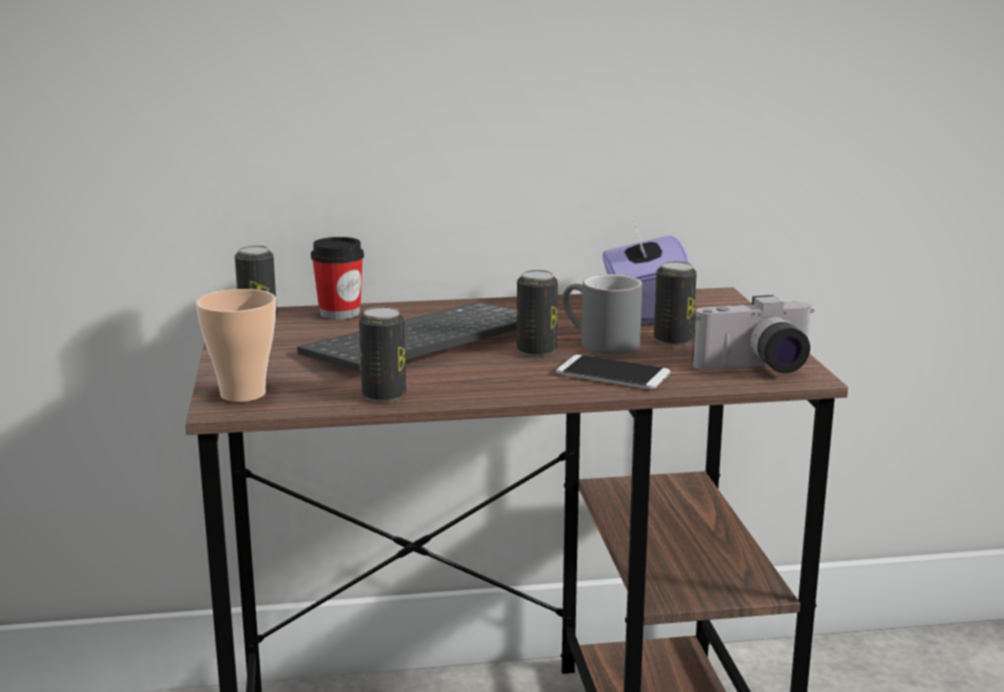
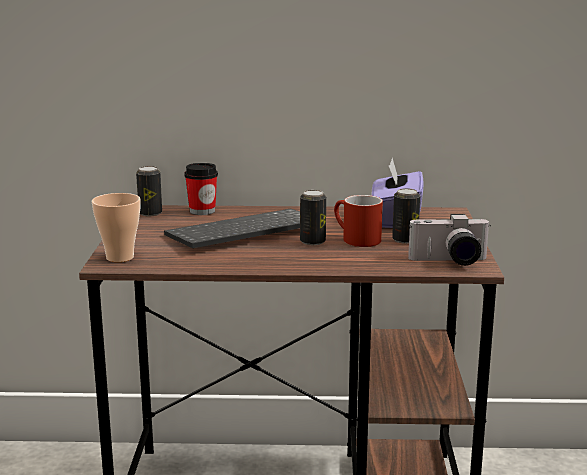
camera: 10 degrees right, 0 degrees up
(384, 395) = (203, 263): can -> none
(598, 343) = (355, 239): grey mug -> red mug
(613, 374) = (353, 259): phone -> none

